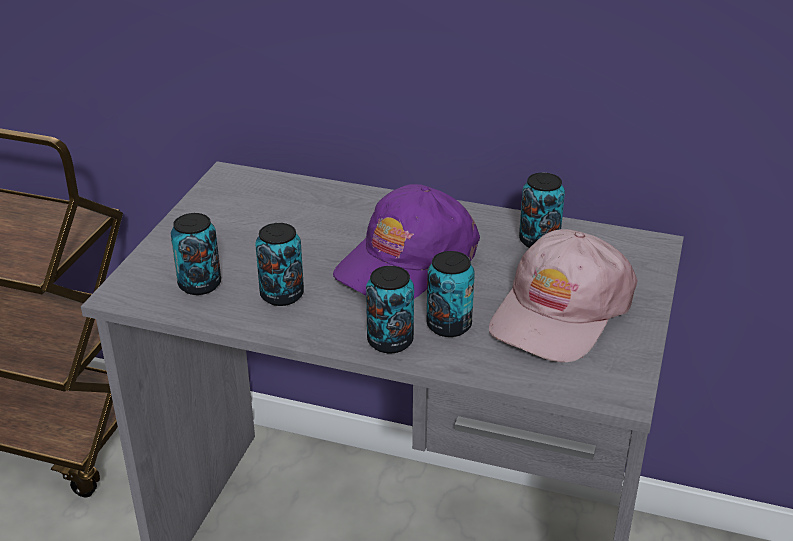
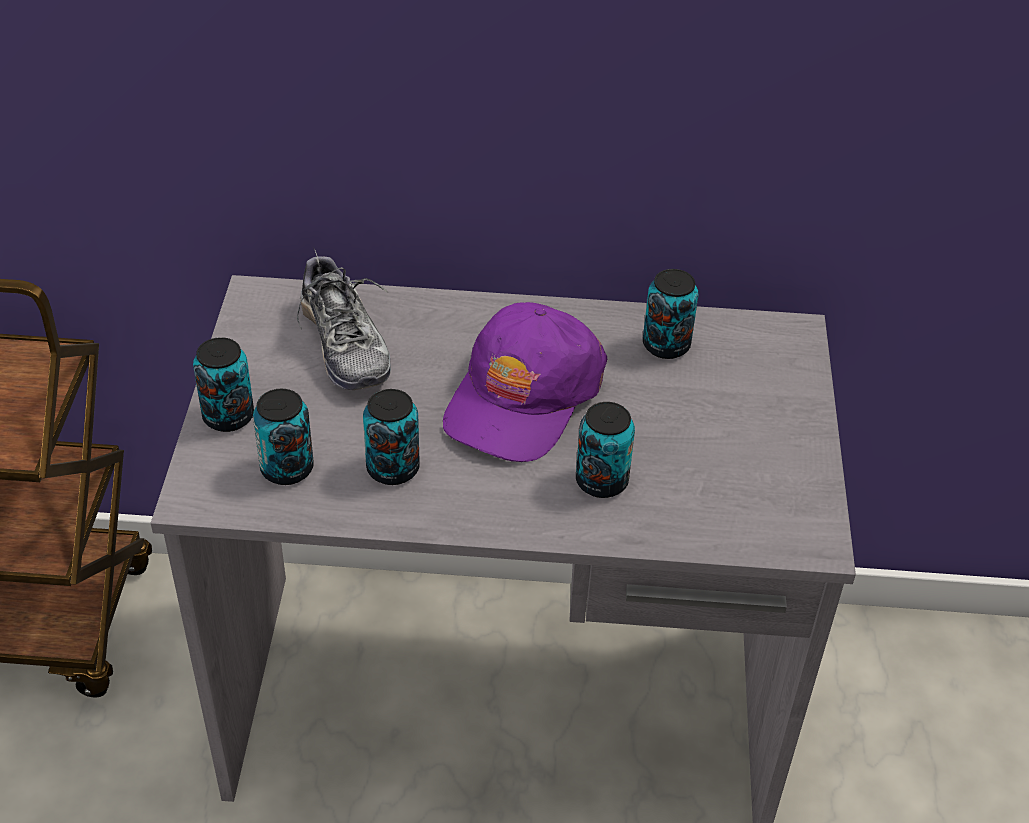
camera: 15 degrees left, 10 degrees up
(280, 212) = (344, 344): none -> shoe
(390, 341) = (542, 514): can -> can (228, 416)
(560, 312) = (719, 443): pink cap -> none

